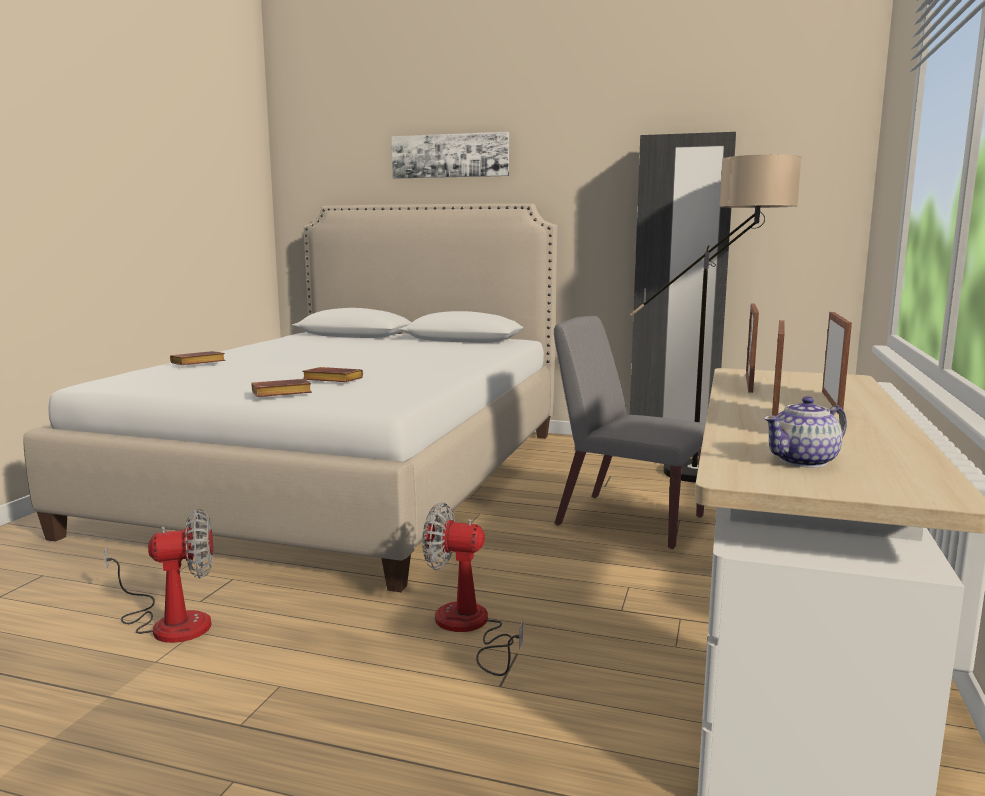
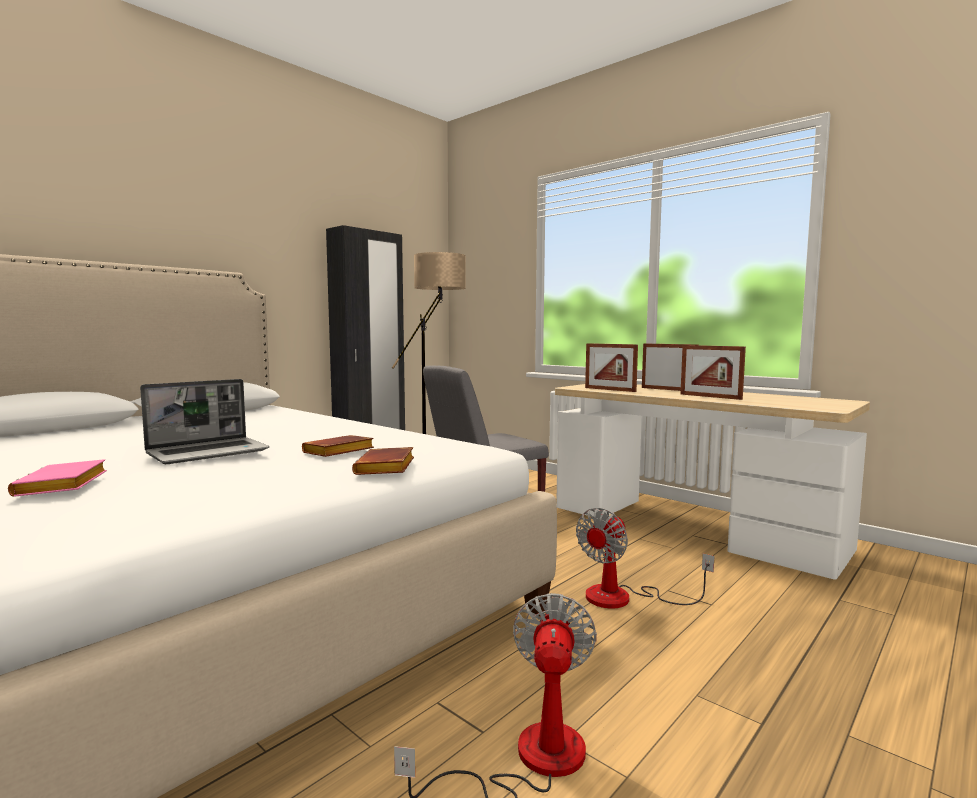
camera: 65 degrees left, 5 degrees down
(197, 363) = (63, 486): brown book -> pink book
(295, 363) = (209, 452): none -> laptop
(450, 156) = (127, 211): picture -> none
(804, 461) = (796, 402): teapot -> none

